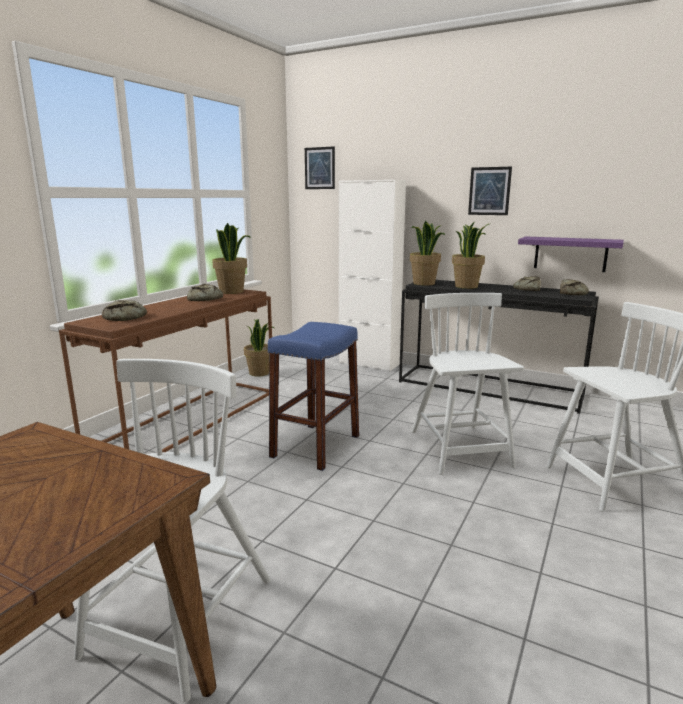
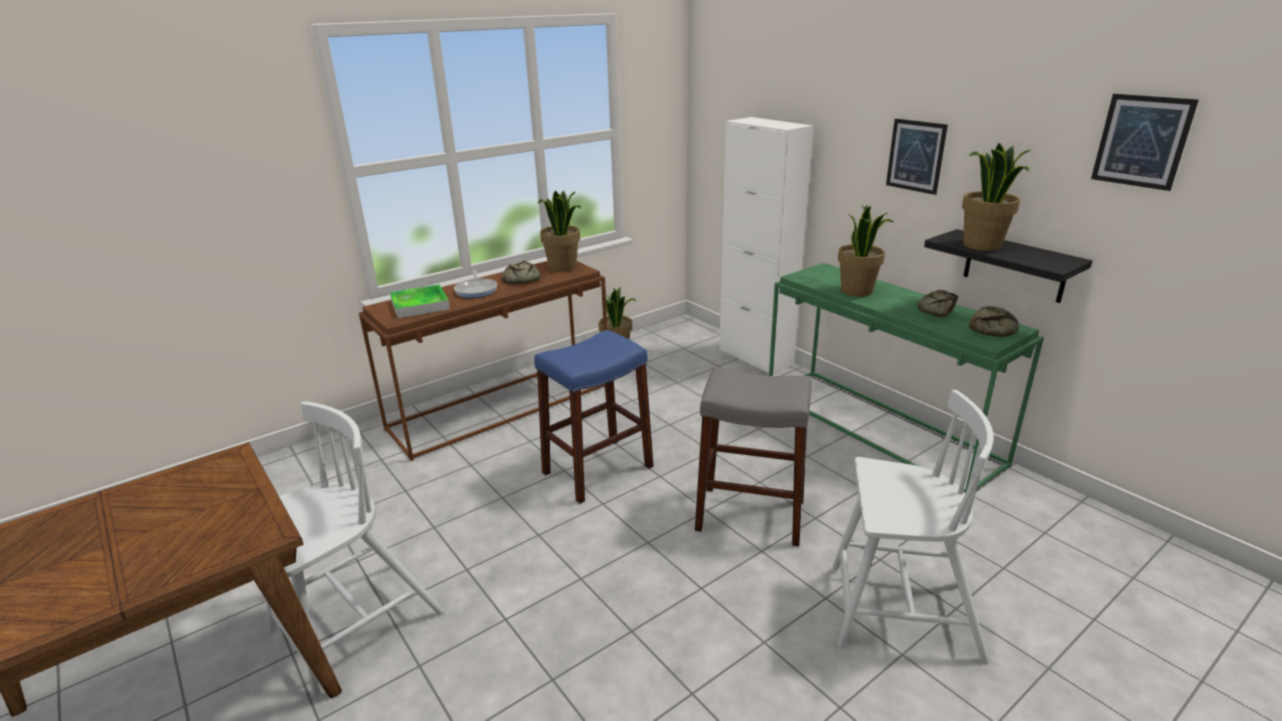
camera: 25 degrees right, 10 degrees up
(127, 317) = (420, 305): bread -> tray
(171, 306) = (476, 290): none -> frying pan
(319, 168) = (720, 93): picture -> picture (1141, 141)
(424, 283) = (808, 276): potted plant -> potted plant (982, 245)
(460, 450) = (750, 515): white chair -> grey stool
(490, 387) = (880, 427): black console table -> green console table
(570, 254) = (1014, 266): purple shelf -> black shelf

